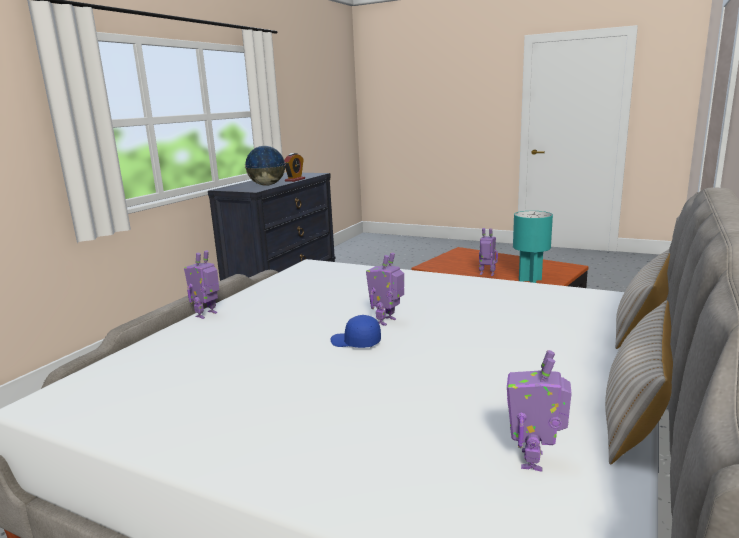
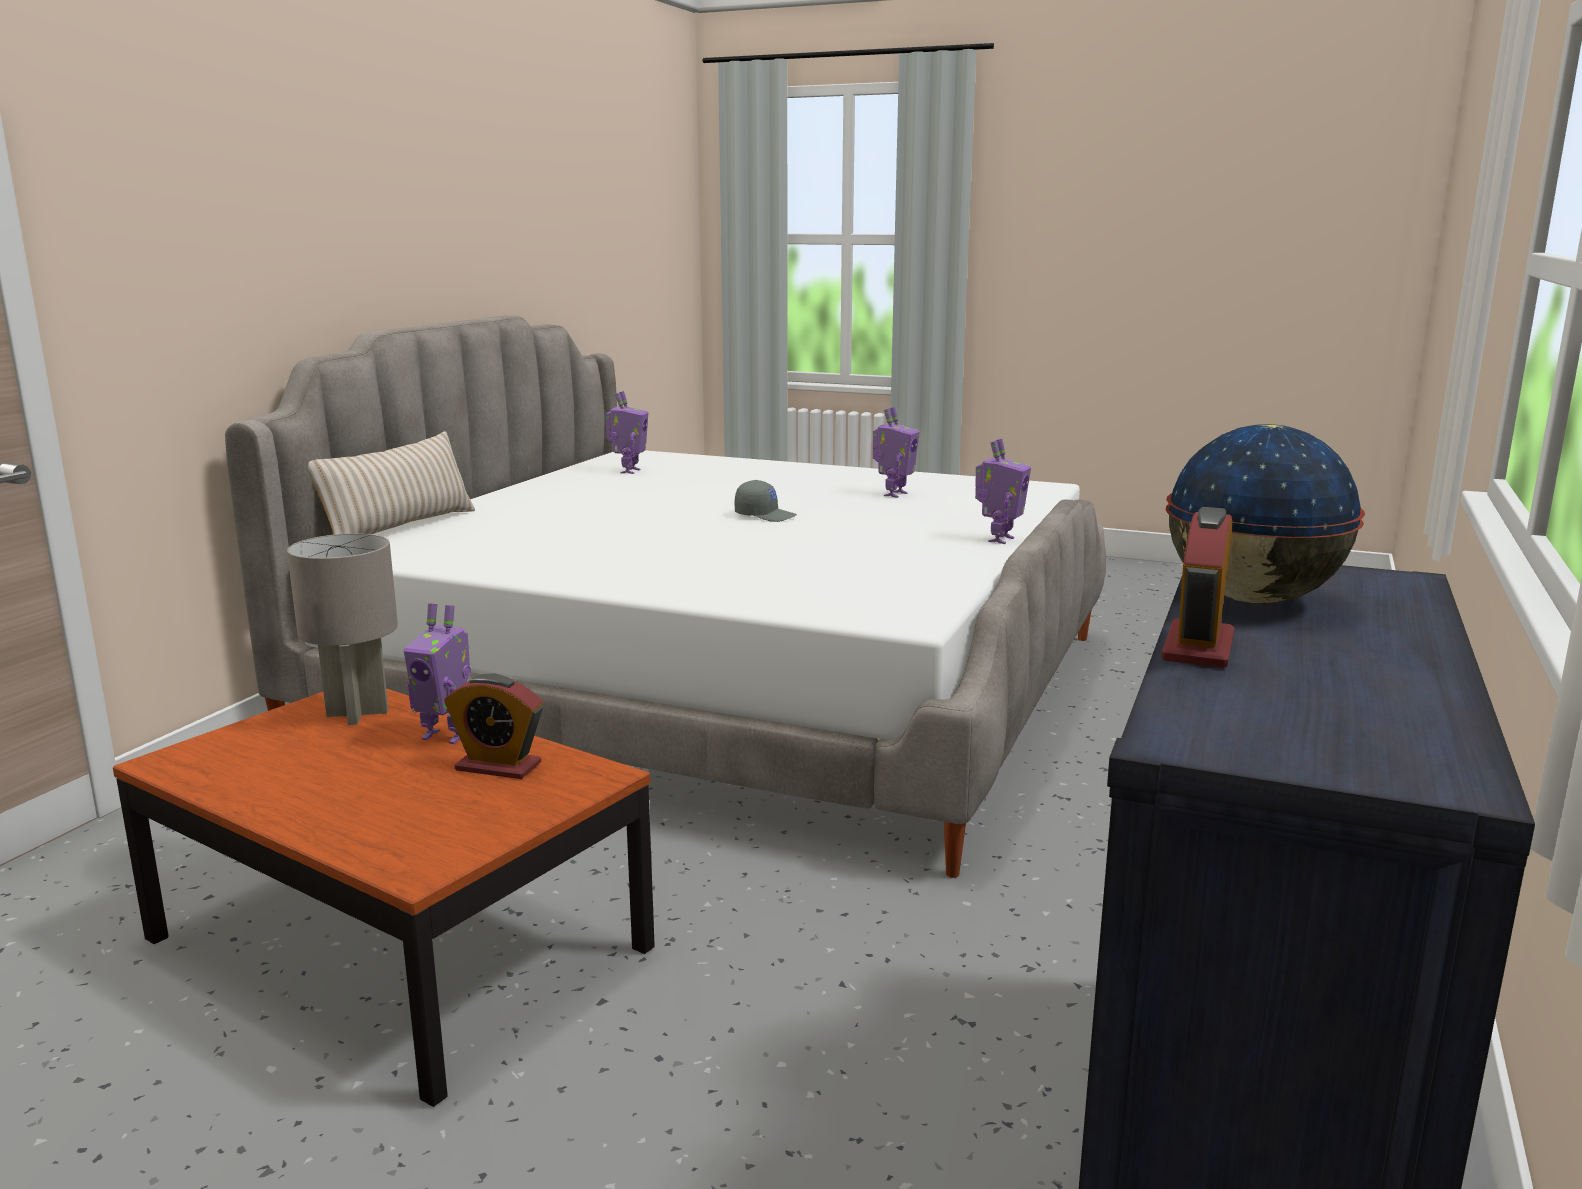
camera: 175 degrees right, 0 degrees up
(355, 342) = (765, 515): blue cap -> grey cap
(387, 321) = (727, 531): toy robot -> toy robot (894, 494)
(460, 267) = (498, 766): none -> alarm clock
(530, 280) = (356, 714): turquoise table lamp -> grey table lamp
(635, 412) = (527, 484): beige pillow -> none

